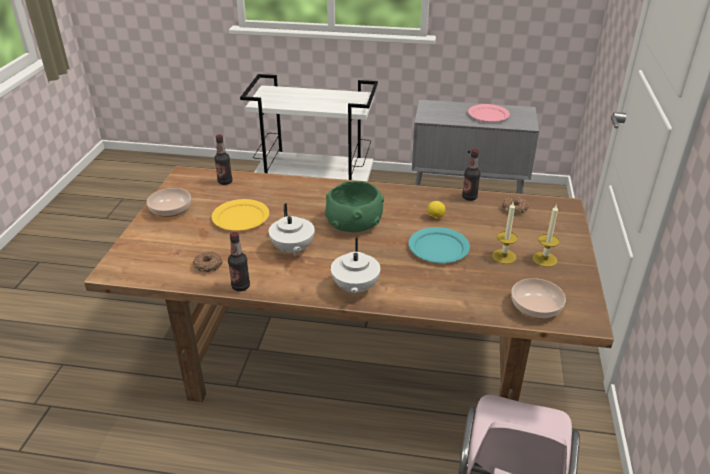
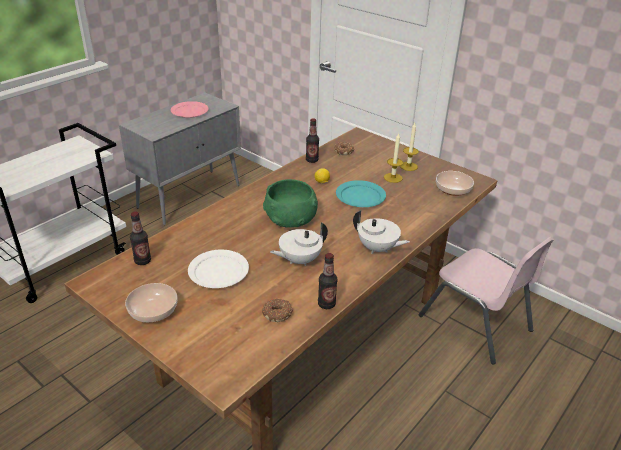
camera: 60 degrees left, 0 degrees up
(241, 217) = (218, 271): yellow plate -> white plate
(292, 250) = (299, 260): white teapot -> white teapot turned 135 degrees clockwise

